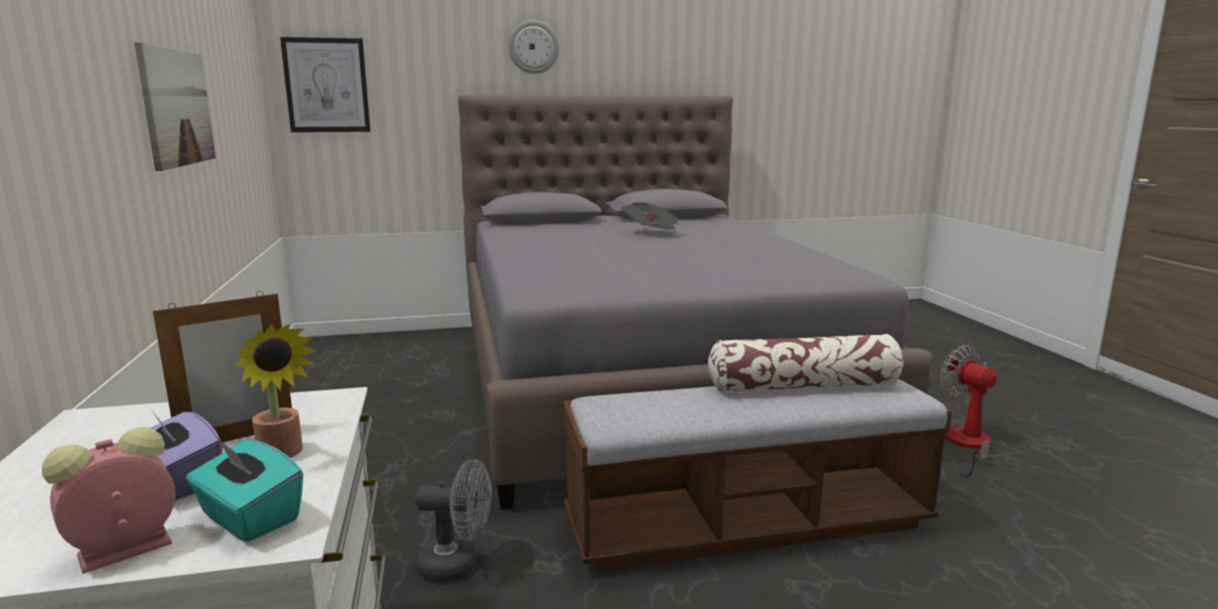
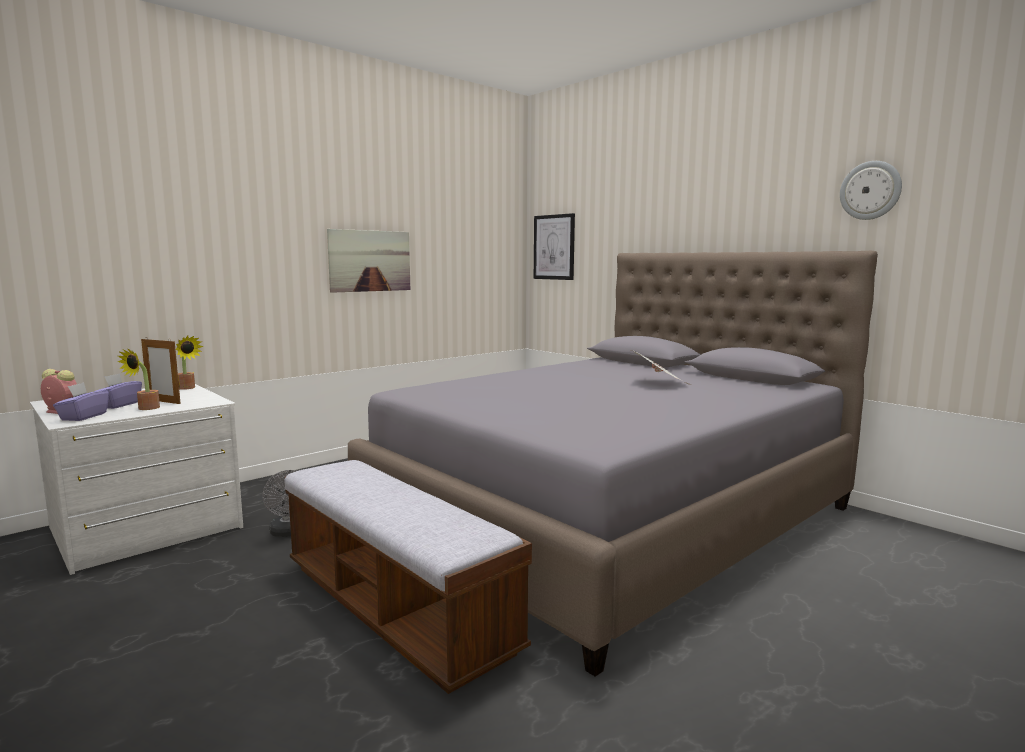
camera: 60 degrees right, 5 degrees down
(130, 415) = (188, 388): none -> potted plant
(249, 518) = (83, 417): turquoise tissue box -> purple tissue box
(533, 47) = (683, 210): wall clock -> wall clock (870, 190)
(803, 386) = (431, 509): pillow -> none
(968, 446) = (692, 715): fan -> none

